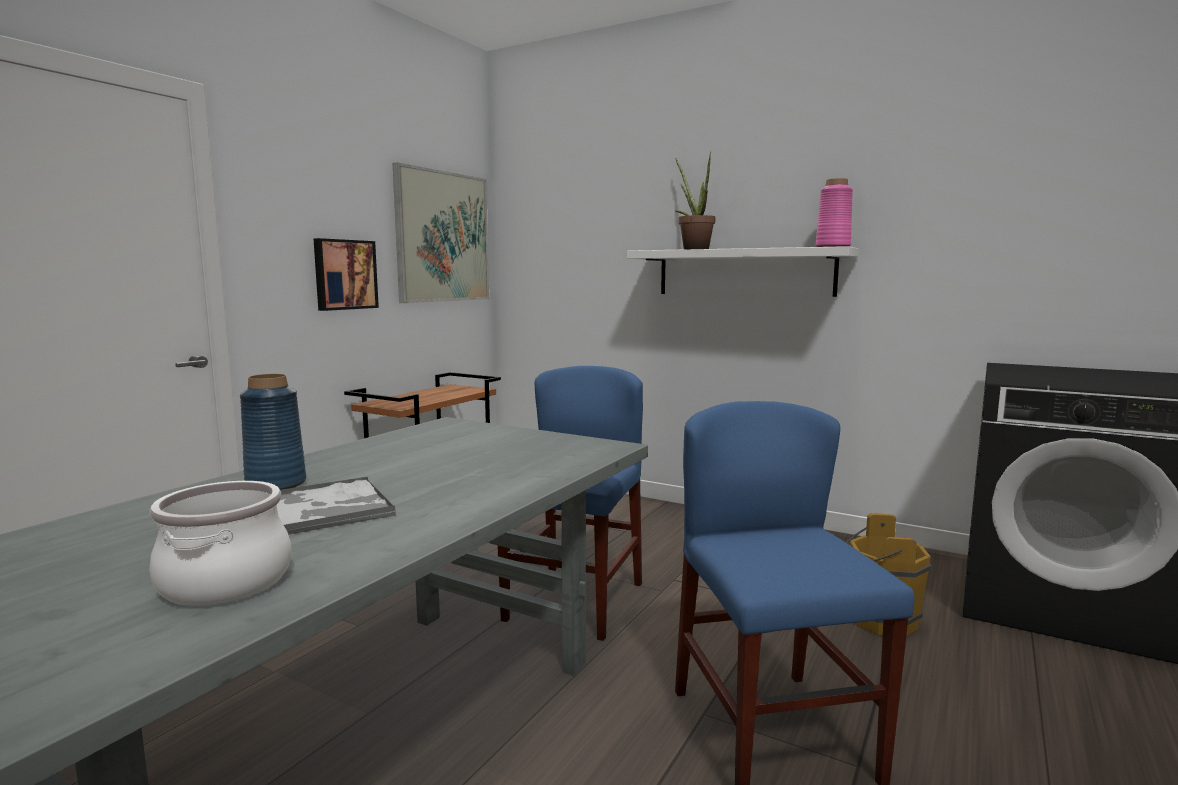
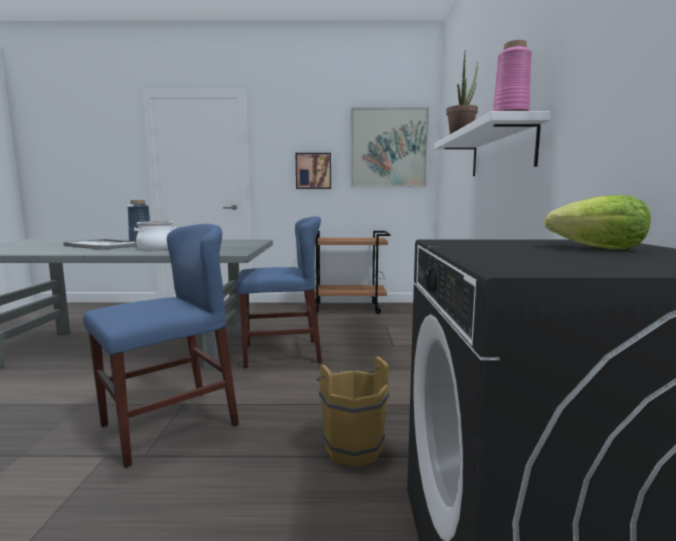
camera: 60 degrees right, 0 degrees up
(224, 582) = (36, 249): cooking pot -> cooking pot (156, 248)
(1065, 372) = (598, 248): none -> lettuce

